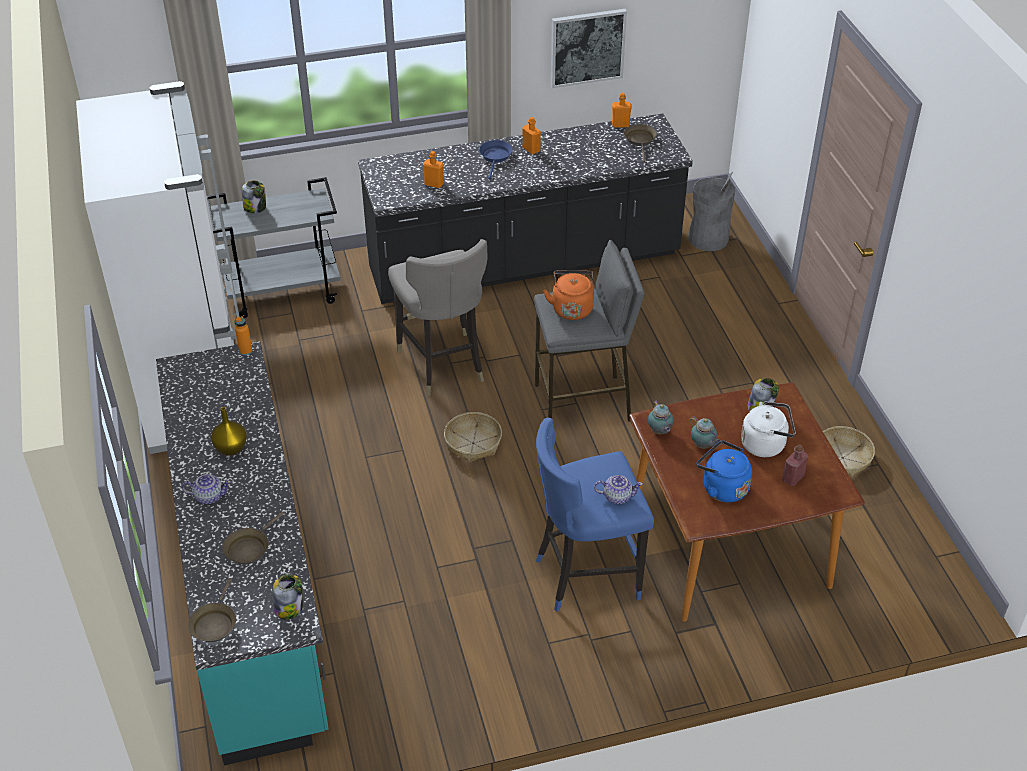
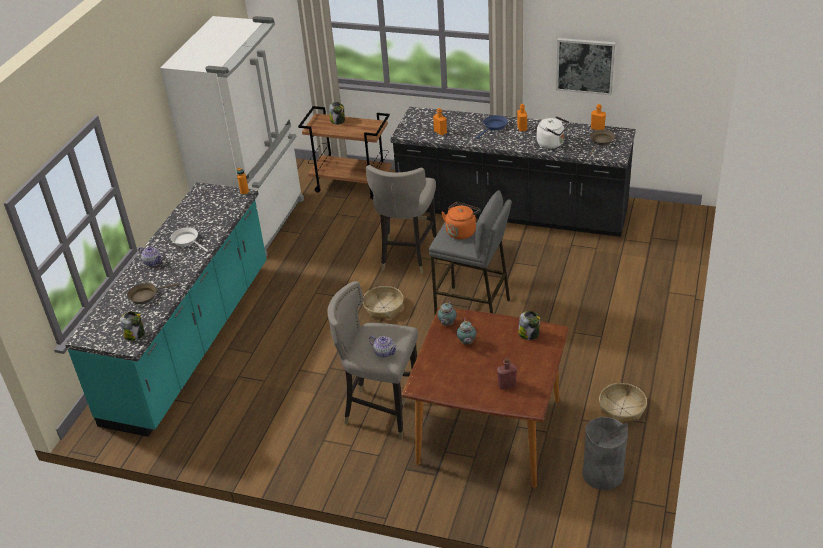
camera: 35 degrees right, 5 degrees down
(214, 623) = (92, 327): brown frying pan -> none
(230, 448) = (187, 241): yellow vase -> white frying pan
(284, 292) = (352, 185): grey cart -> brown cart
(586, 575) = (381, 411): blue stool -> grey stool
(708, 238) = (654, 234): grey trash can -> grey trash can (602, 474)
(722, 488) = (453, 372): blue kettle -> none
(765, 444) = (509, 357): white kettle -> white kettle (552, 143)

